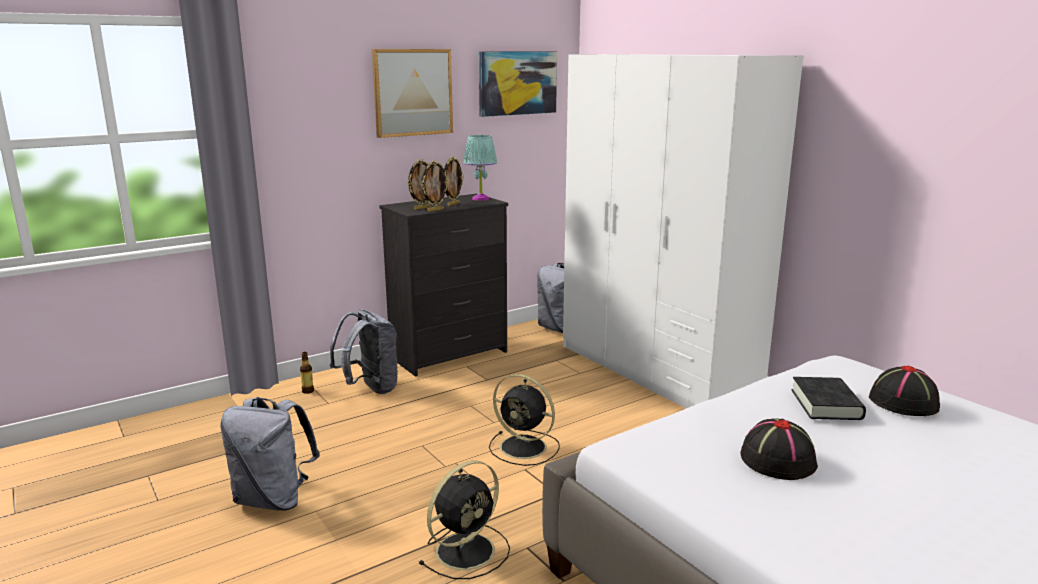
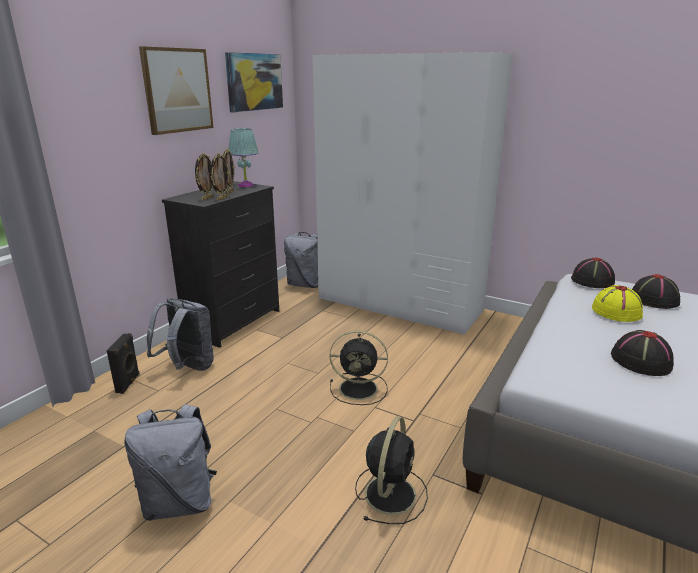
camera: 25 degrees left, 5 degrees up
(308, 391) = (129, 383): bottle -> black speaker
(826, 404) = (616, 311): black book -> yellow hat
(846, 367) = (592, 281): none -> black hat

